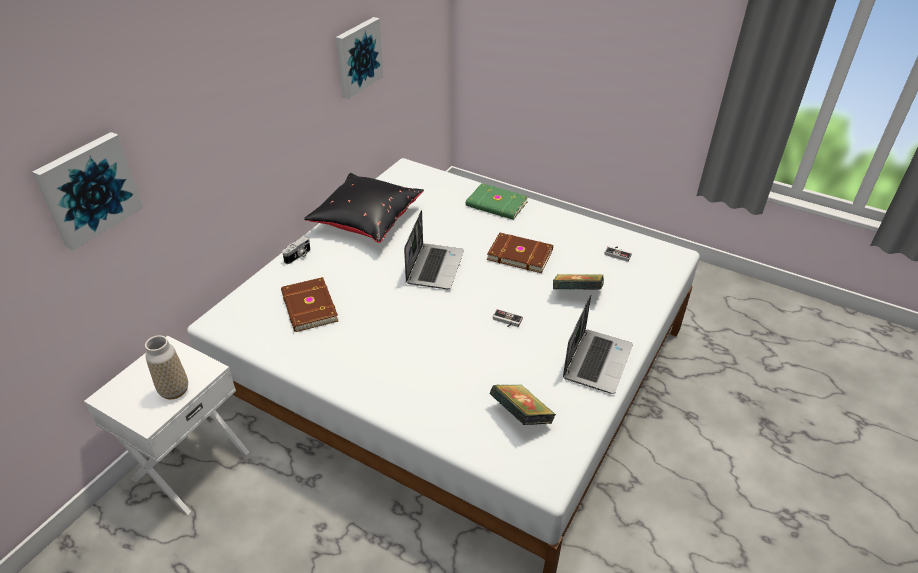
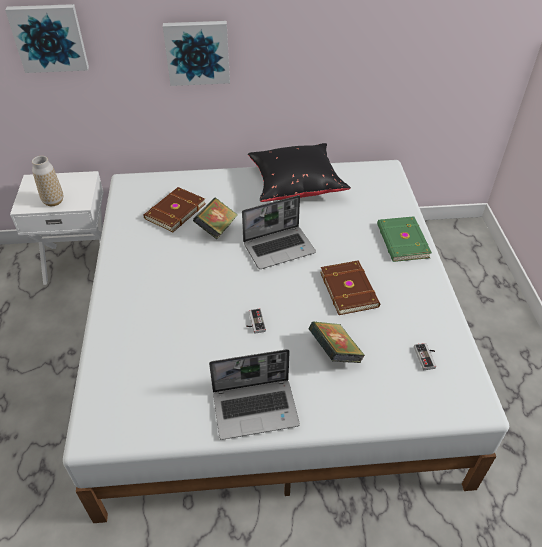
camera: 55 degrees right, 5 degrees up
(298, 256) = (222, 177): camera -> none
(357, 57) = (366, 42): picture -> picture (197, 52)
(521, 416) = (150, 386): book -> book (217, 228)

